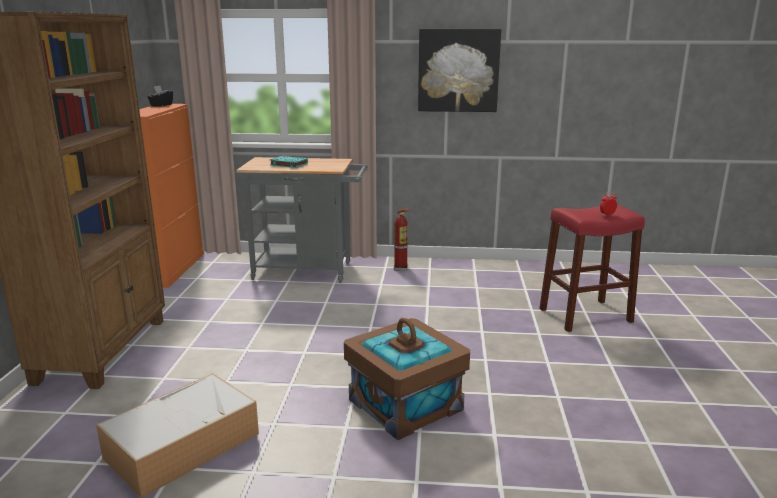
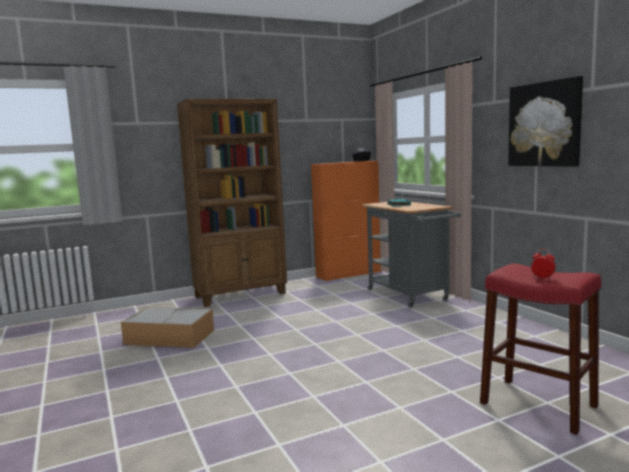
camera: 60 degrees right, 10 degrees down
(401, 268) = (475, 314): fire extinguisher -> none
(406, 404) = (264, 373): brown storage box -> none

